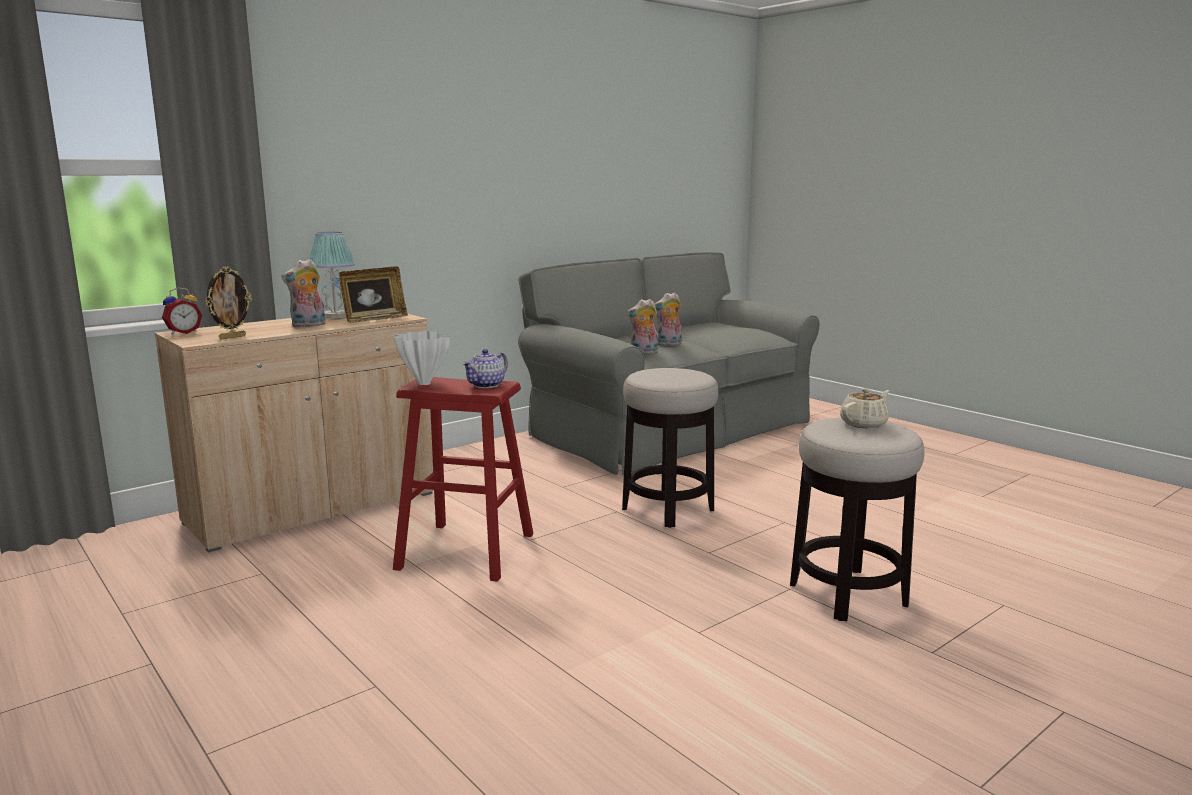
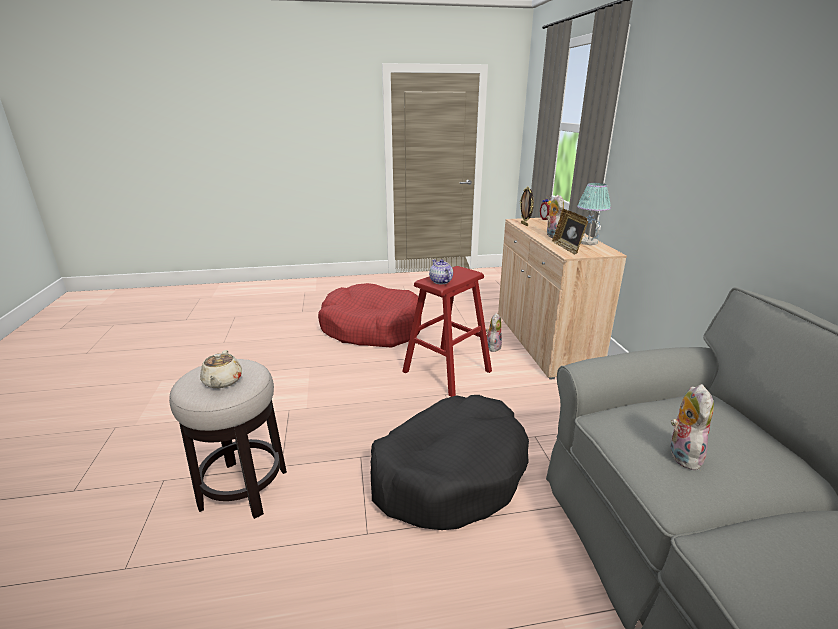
camera: 120 degrees right, 10 degrees up
(334, 666) = (372, 328): none -> red dog bed
(423, 383) = (462, 270): white vase -> none
(643, 353) = (631, 417): plush toy -> plush toy (493, 346)
(668, 509) = (449, 473): stool -> black dog bed

